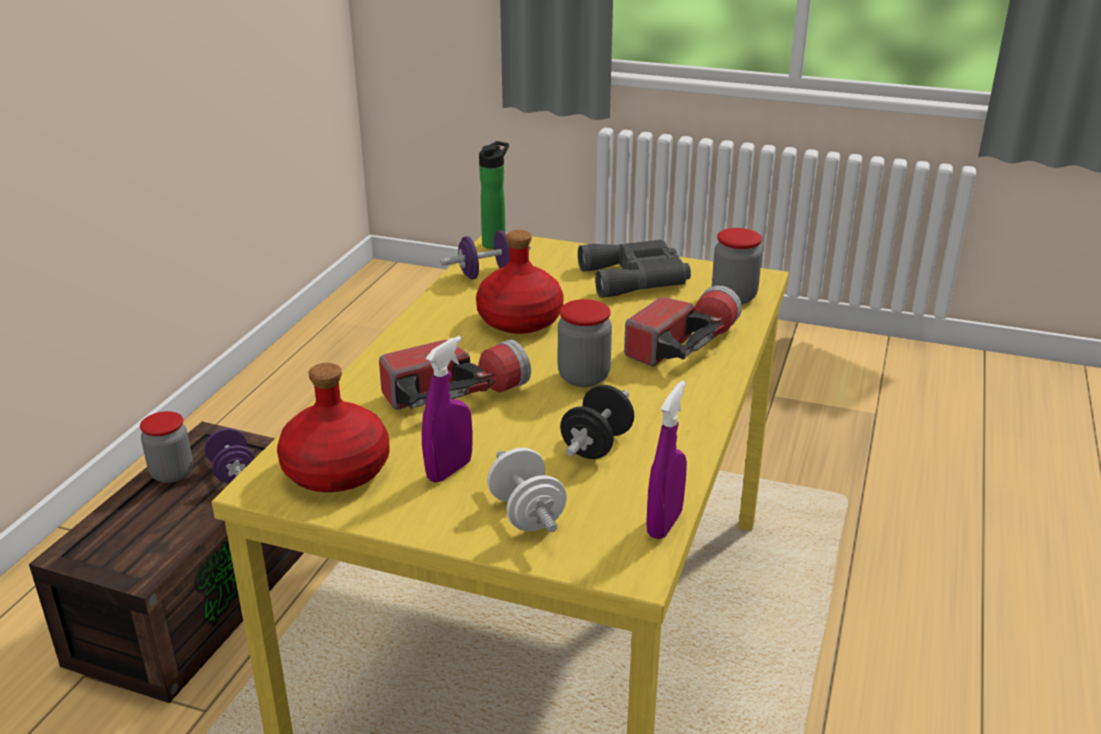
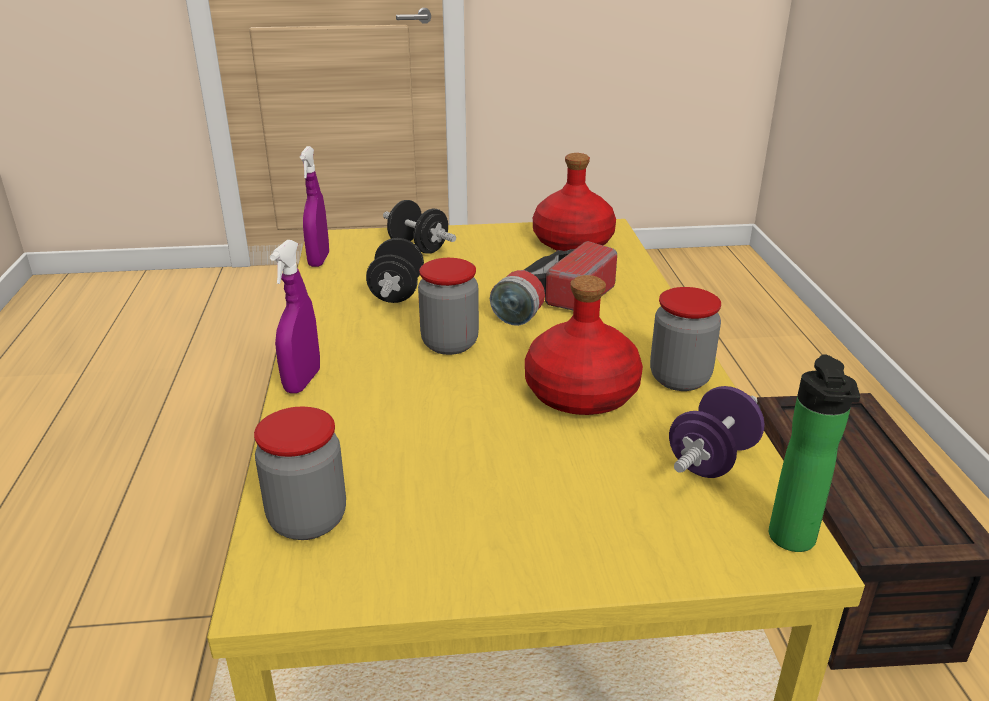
camera: 155 degrees right, 0 degrees up
(172, 473) = (915, 487): jar -> jar (679, 379)
(232, 472) = (868, 507): purple dumbbell -> none
(449, 470) = (496, 257): purple spray bottle -> purple spray bottle (302, 381)
(526, 514) = (418, 247): white dumbbell -> black dumbbell
(637, 277) = (485, 522): grey binoculars -> none
(683, 344) = (359, 410): flashlight -> none

